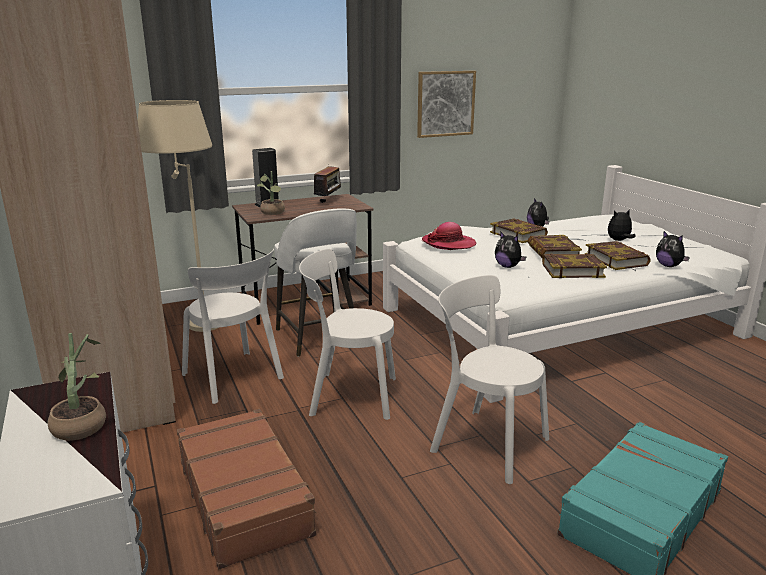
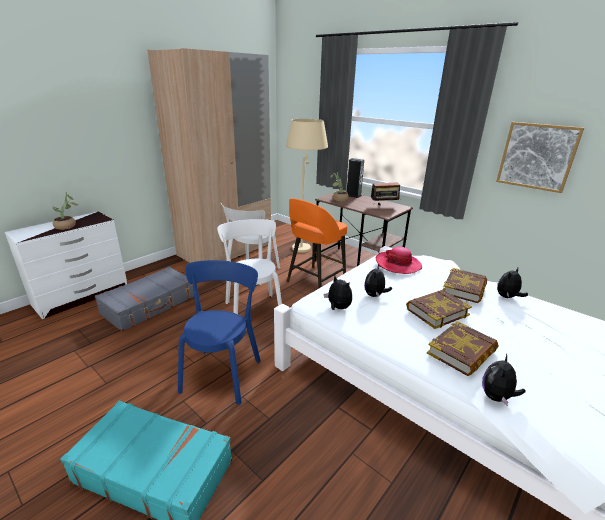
camera: 65 degrees right, 5 degrees up
(245, 497) = (150, 305): brown suitcase -> grey suitcase
(319, 337) = (315, 281): white stool -> orange stool
(485, 442) = (223, 372): white chair -> blue chair
(572, 270) = (401, 328): book -> none
(619, 240) = (544, 352): plush toy -> plush toy (338, 308)

